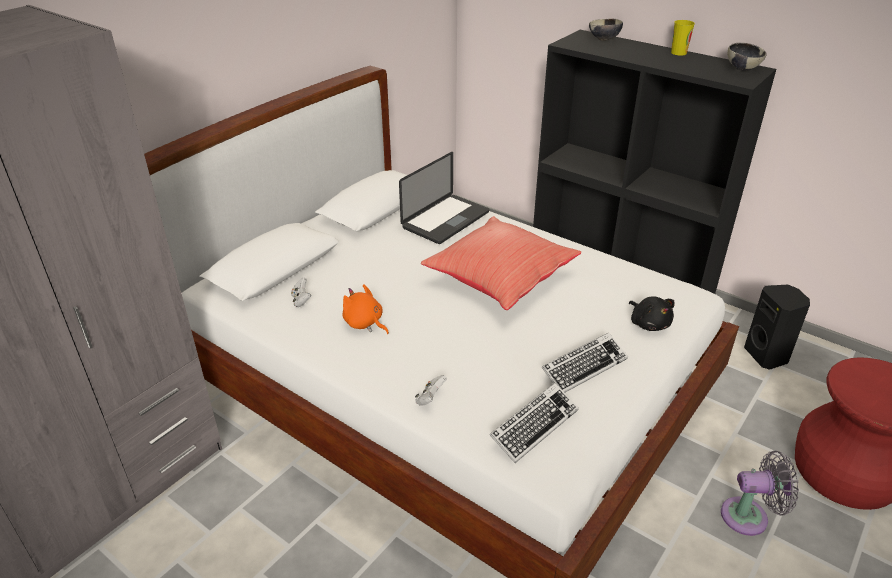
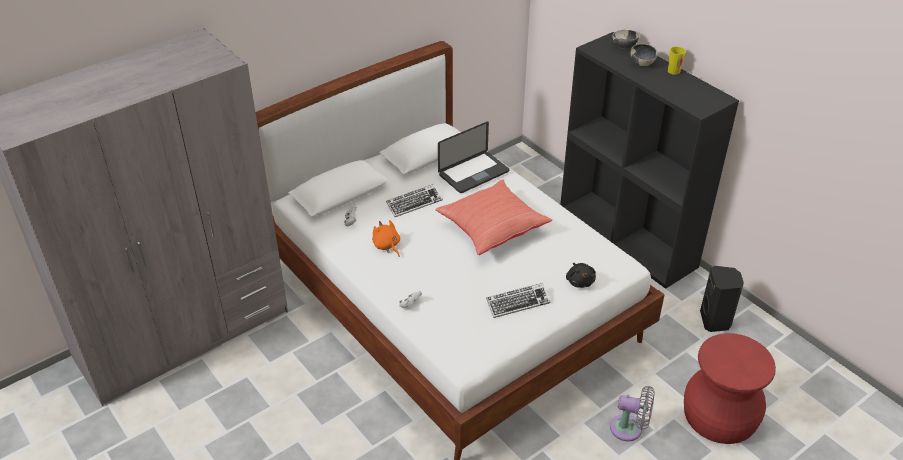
camera: 15 degrees right, 5 degrees up
(534, 426) = (466, 334): keyboard -> keyboard (414, 203)
(742, 68) = (711, 96): bowl -> bowl (642, 63)

